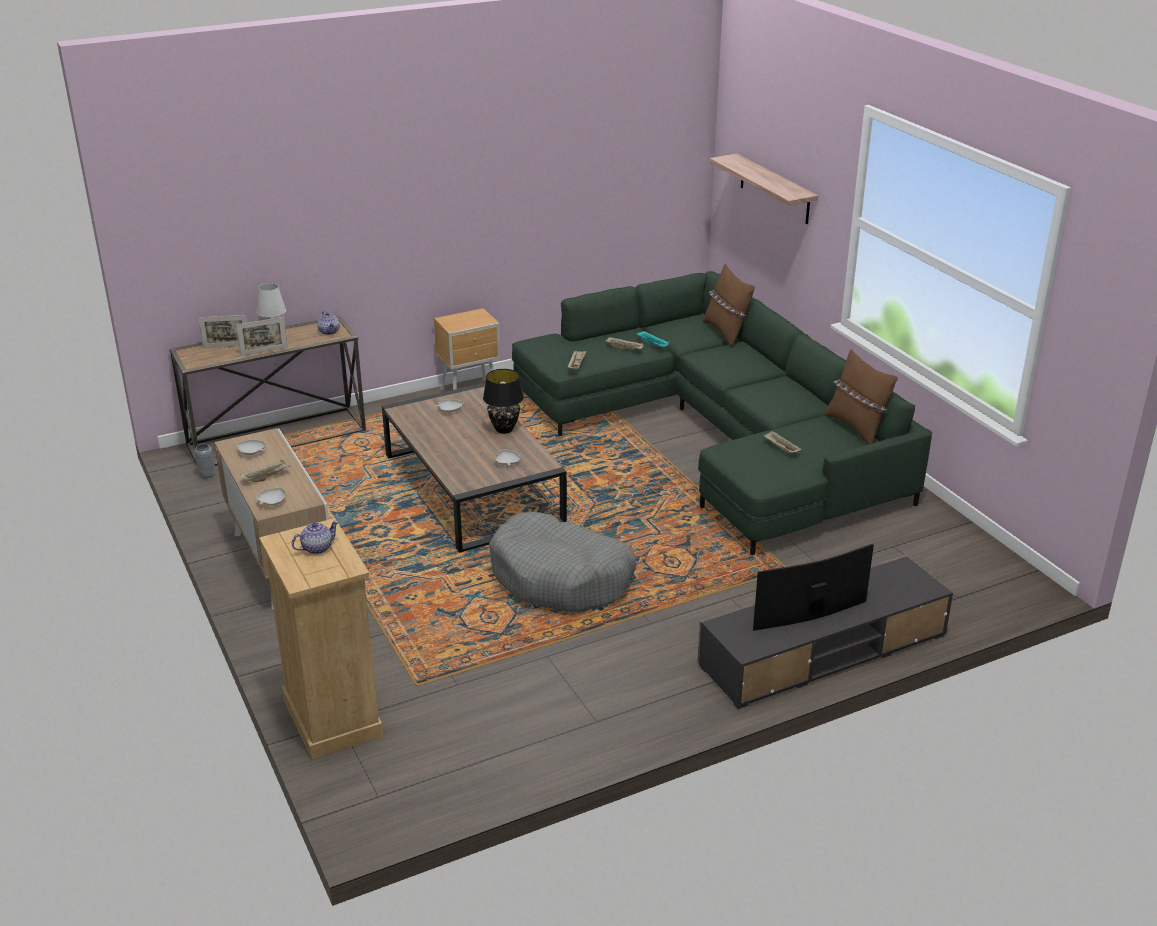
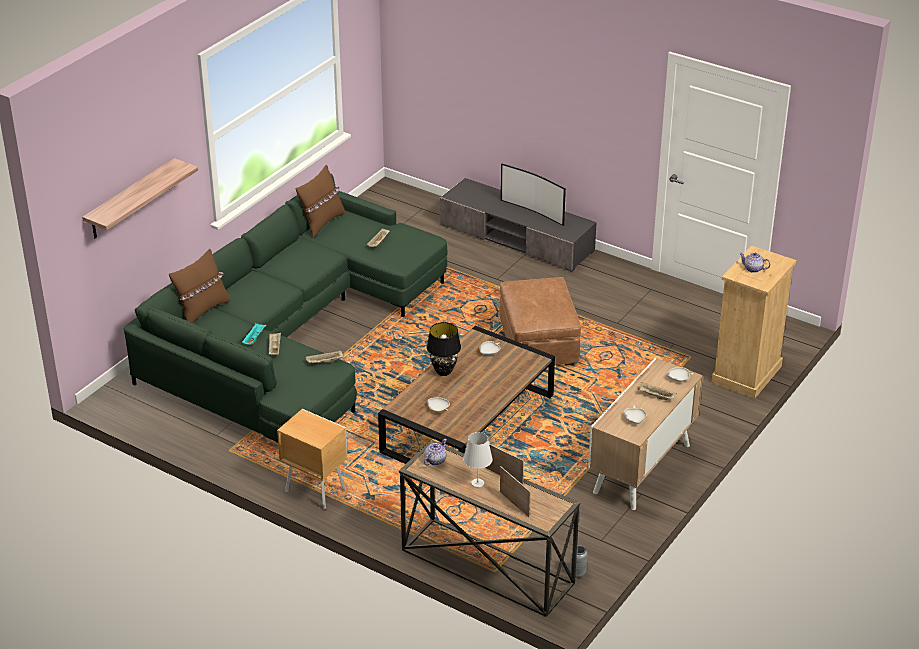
camera: 120 degrees left, 5 degrees up
(561, 578) = (538, 344): grey dog bed -> brown ottoman

